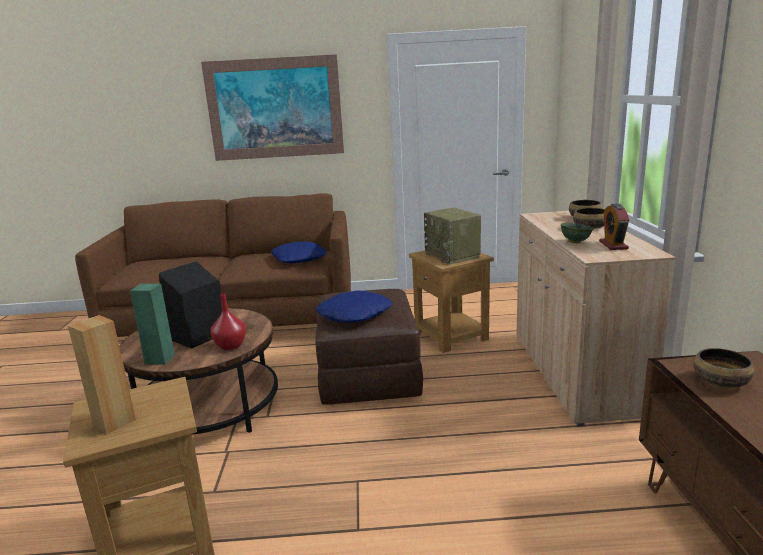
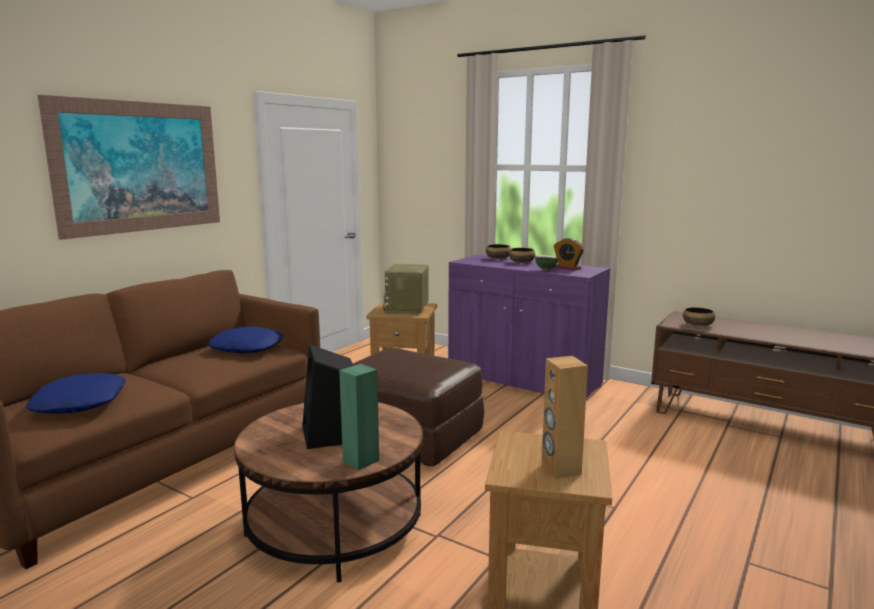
camera: 55 degrees left, 5 degrees down
(230, 346) = (390, 425): red vase -> none
(354, 314) = (419, 370): blue pillow -> blue pillow (79, 403)
(453, 256) = (407, 309): radio -> radio turned 90 degrees clockwise
(574, 373) = (523, 380): beige cabinet -> purple cabinet

